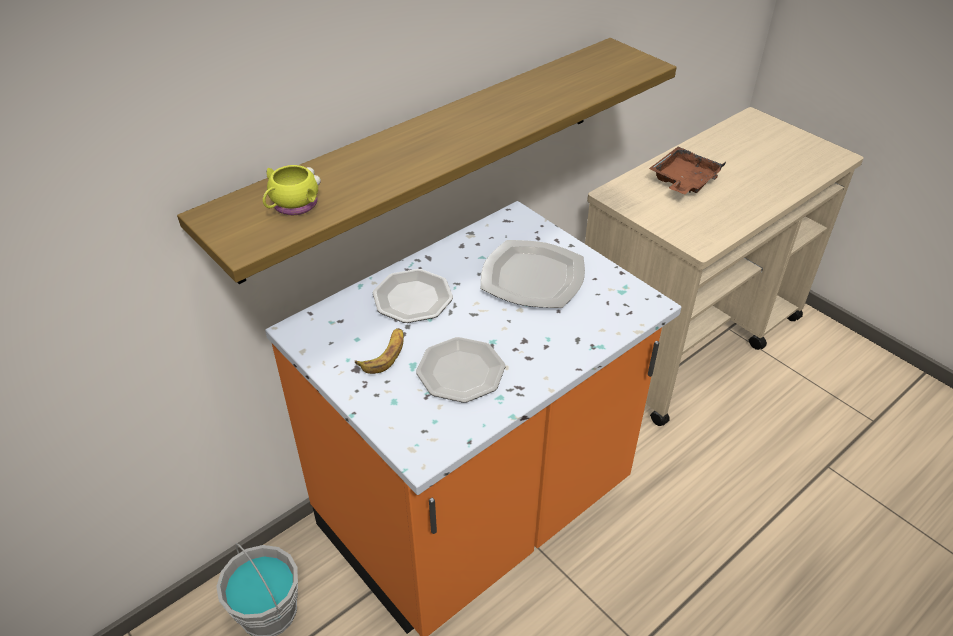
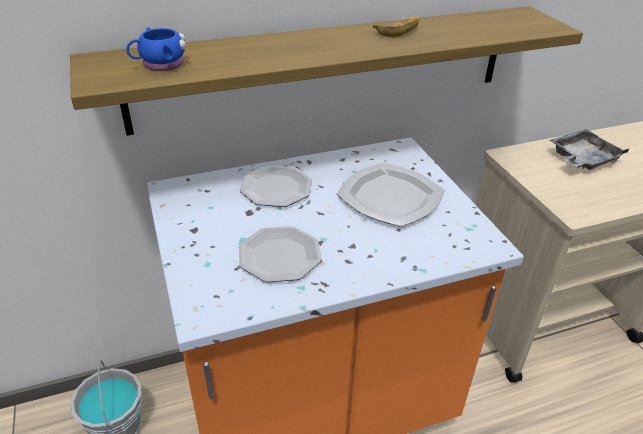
camera: 20 degrees right, 5 degrees down
(292, 206) = (160, 65): yellow mug -> blue mug
(384, 354) = (224, 225): banana -> banana (399, 30)
(683, 181) = (582, 159): brown tray -> grey tray

